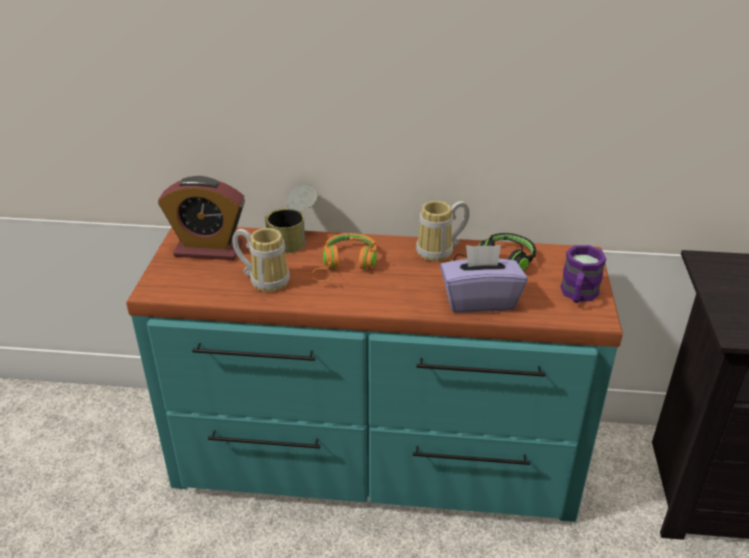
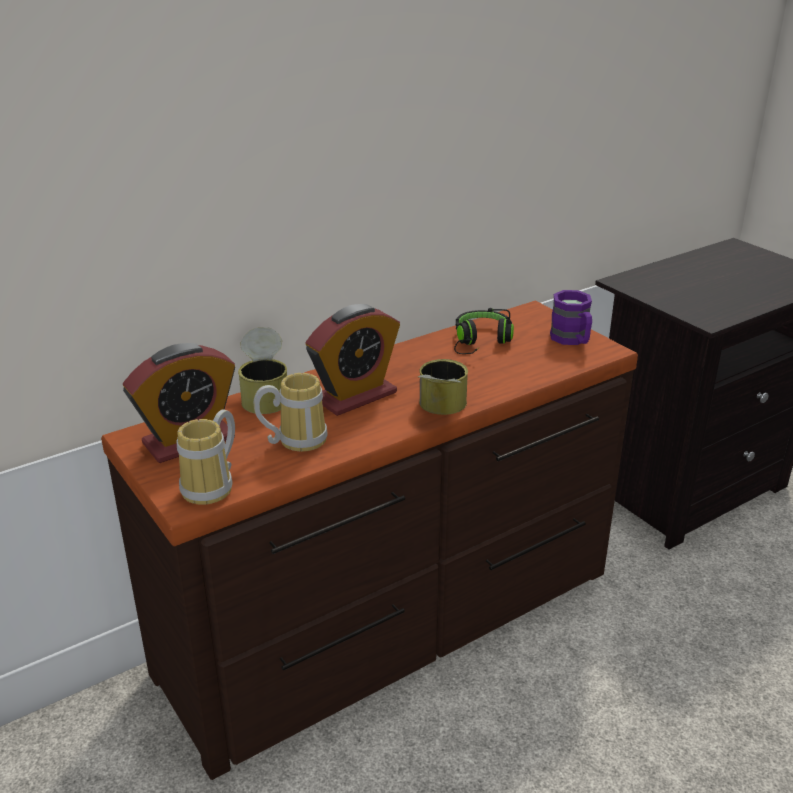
camera: 40 degrees left, 5 degrees down
(346, 266) = (355, 396): orange headphones -> alarm clock
(374, 460) = (394, 624): turquoise dresser -> brown dresser
(386, 304) = (440, 410): none -> can
(440, 252) = (421, 352): mug -> mug (214, 487)
(479, 300) = (508, 374): purple tissue box -> none

